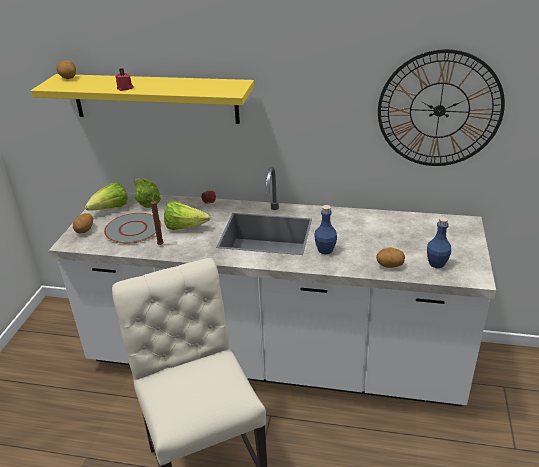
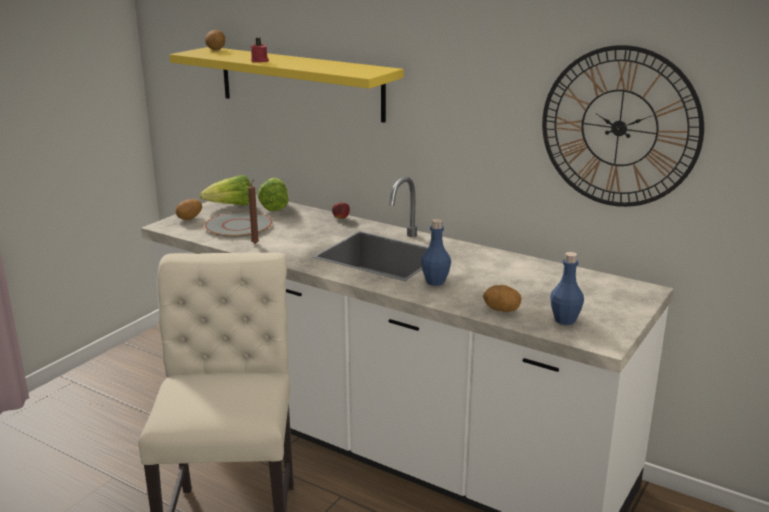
camera: 20 degrees right, 10 degrees down
(185, 227) = (294, 234): lettuce -> none

